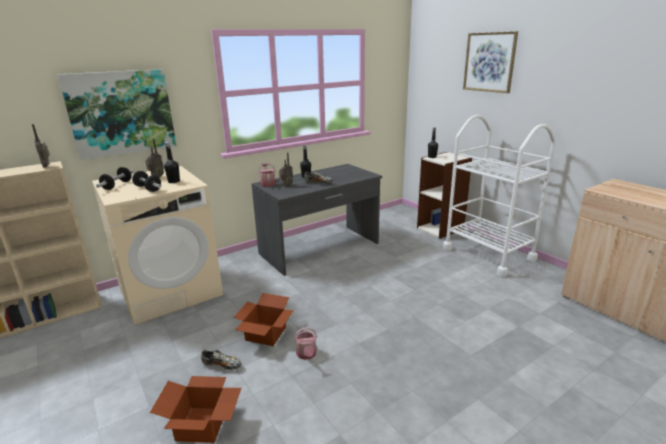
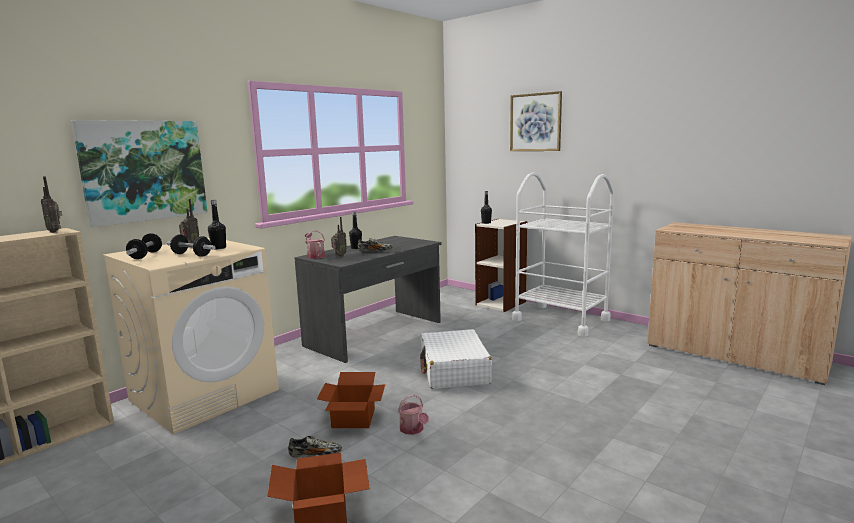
camera: 15 degrees left, 10 degrees down
(367, 297) = (454, 370): none -> white suitcase

